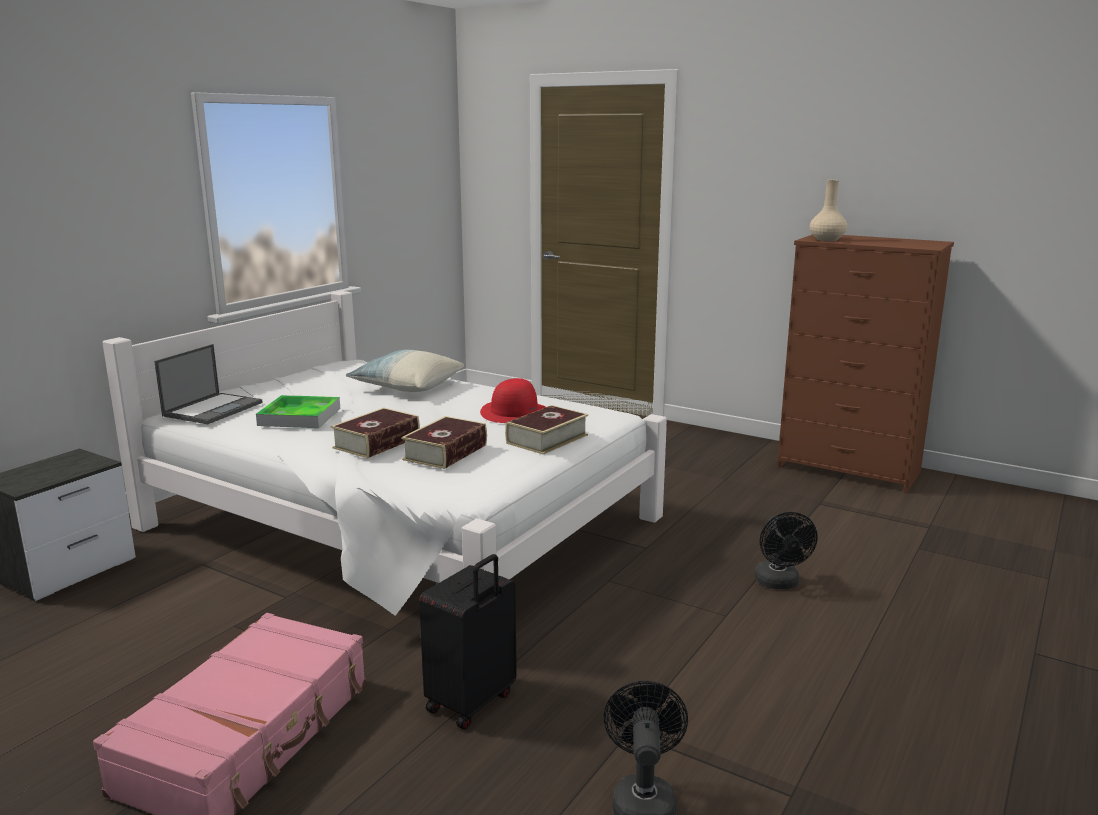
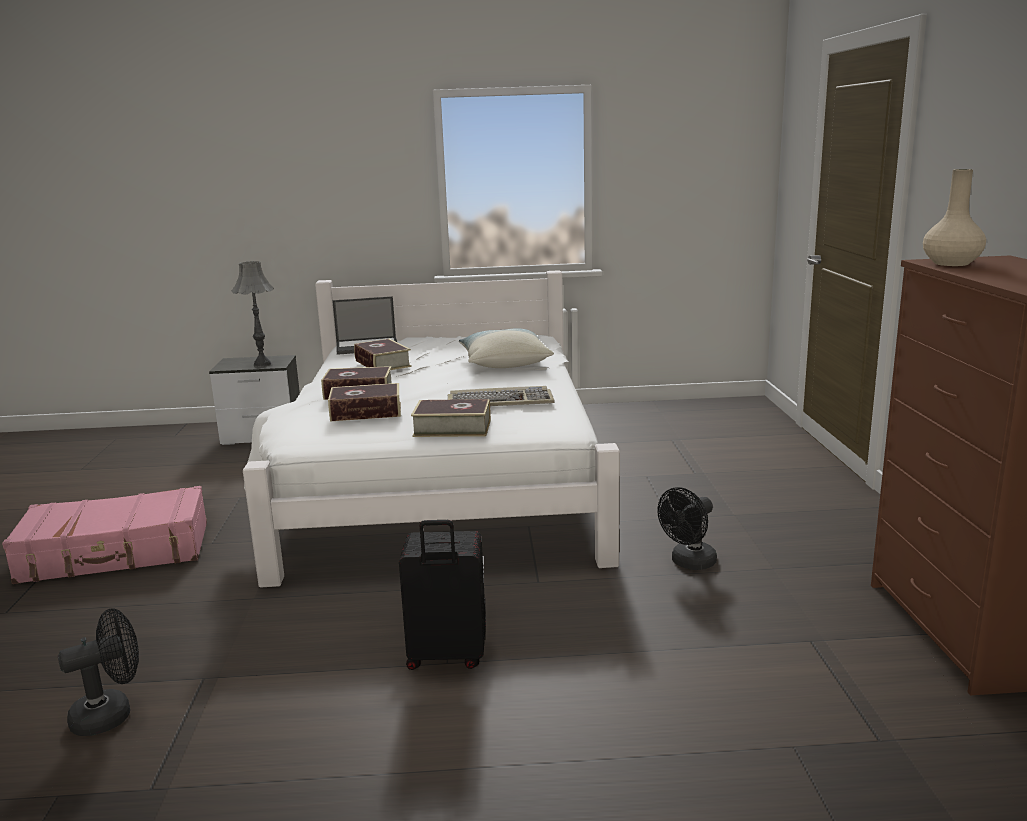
camera: 55 degrees right, 0 degrees up
(73, 468) = (262, 364): none -> grey table lamp
(299, 417) = (382, 363): tray -> book
(472, 703) = (202, 603): black suitcase -> black suitcase (446, 657)
(514, 412) = (500, 402): red hat -> keyboard
(779, 584) = (553, 673): black fan -> black fan (689, 563)

